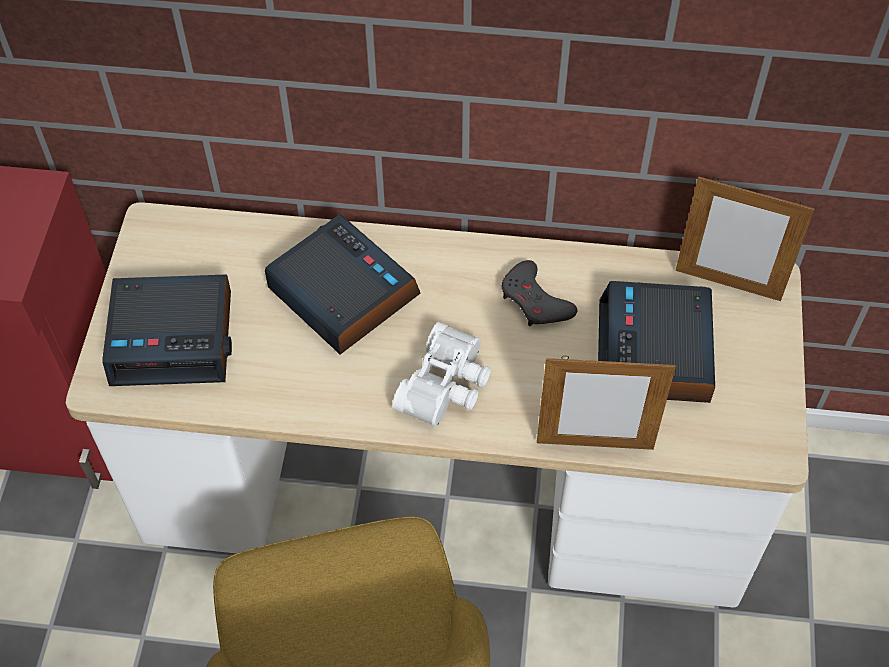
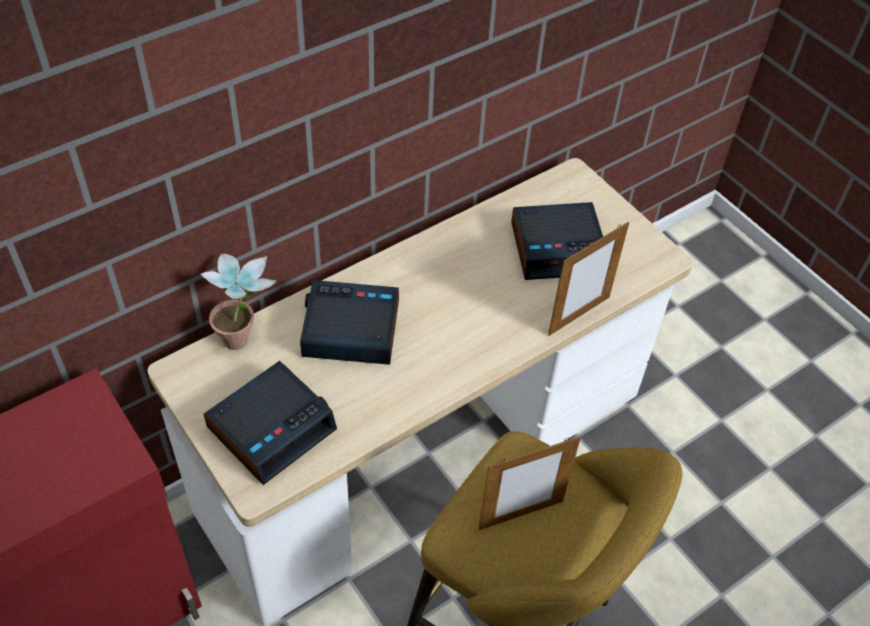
camera: 45 degrees left, 5 degrees down
(239, 234) = (245, 339): none -> potted plant
(448, 386) = (469, 339): white binoculars -> none
(535, 301) = (466, 261): grey game controller -> none
(655, 353) = (557, 248): alarm clock -> alarm clock turned 60 degrees counterclockwise
(727, 285) = (555, 189): picture frame -> picture frame (521, 514)

